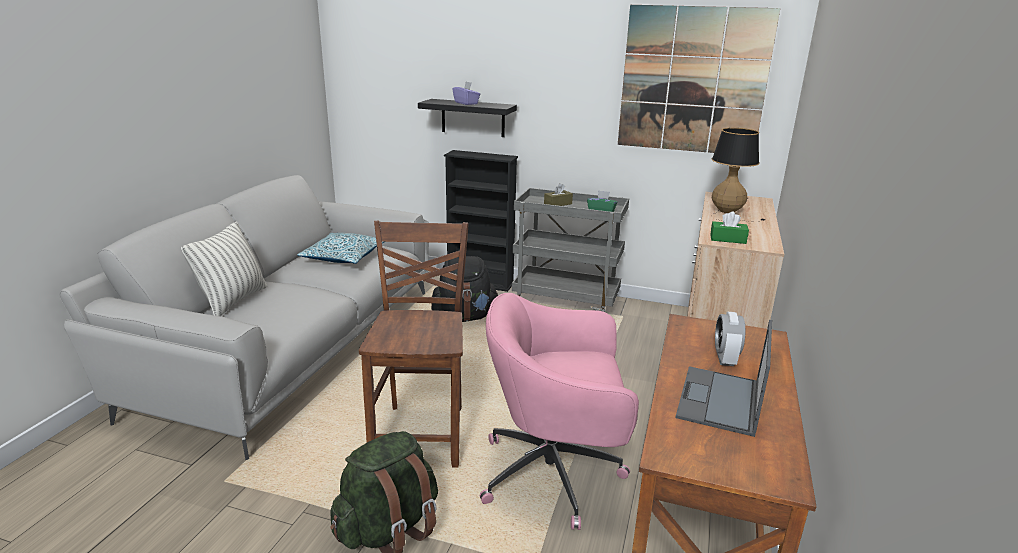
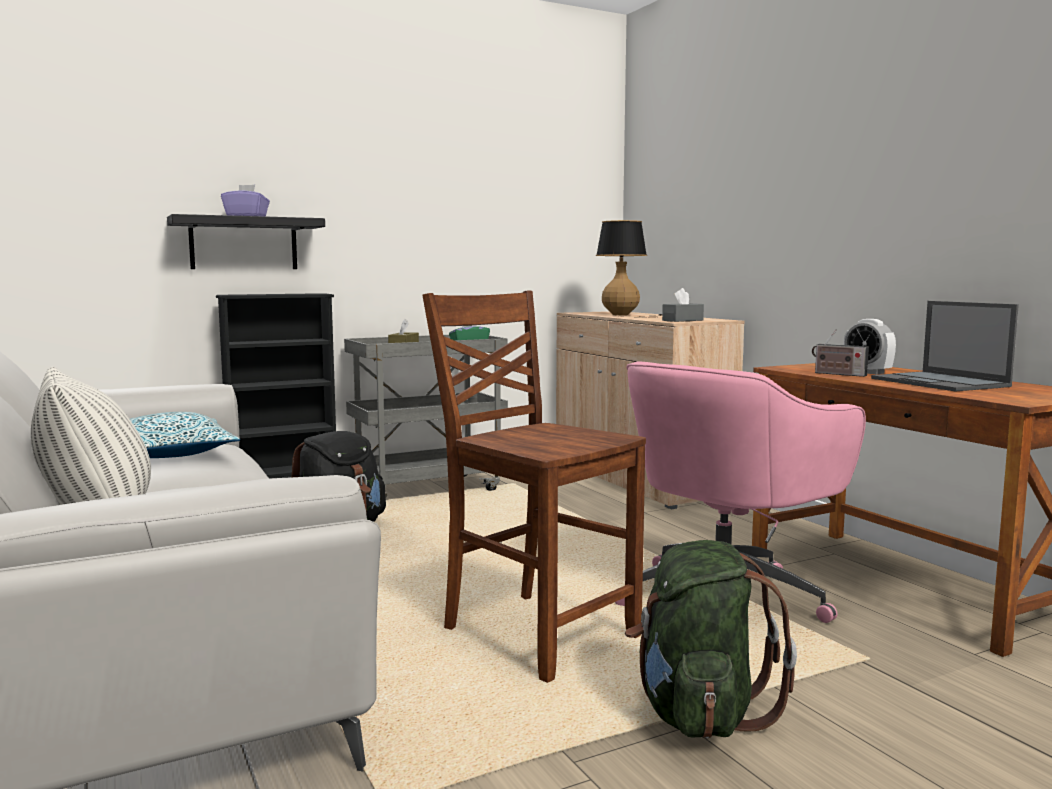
camera: 45 degrees left, 15 degrees down
(689, 351) = (837, 374): none -> radio
(693, 81) = (526, 184): picture -> none
(728, 239) = (682, 320): green tissue box -> grey tissue box

